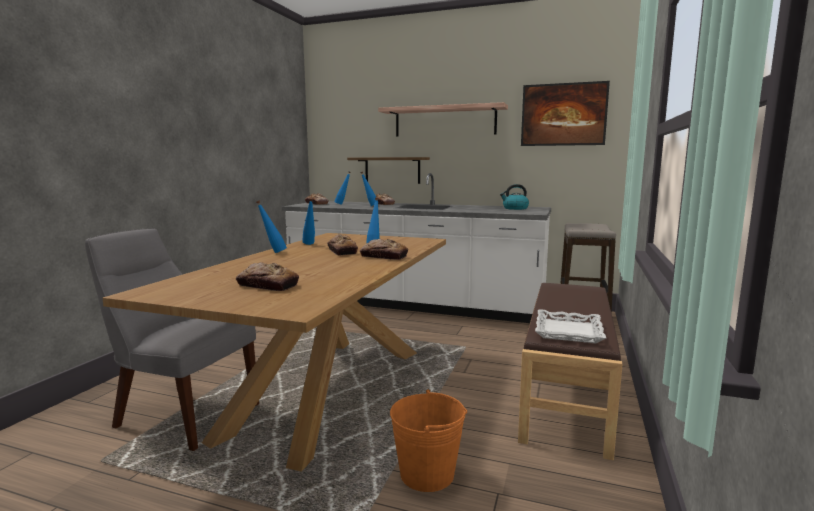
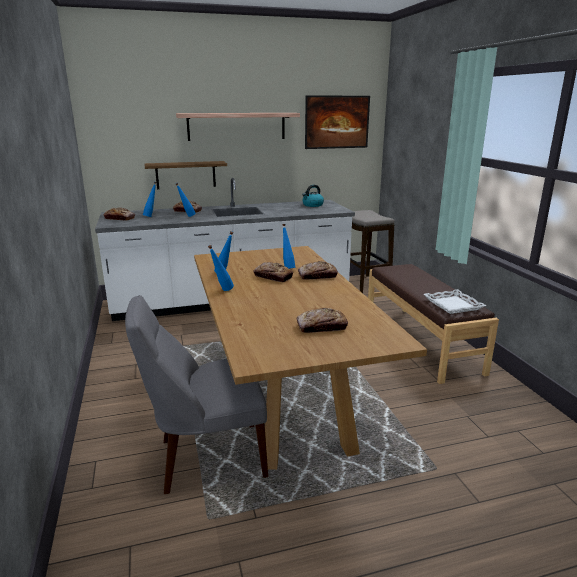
camera: 35 degrees left, 10 degrees up
(427, 474) = (423, 422): orange bucket -> none

